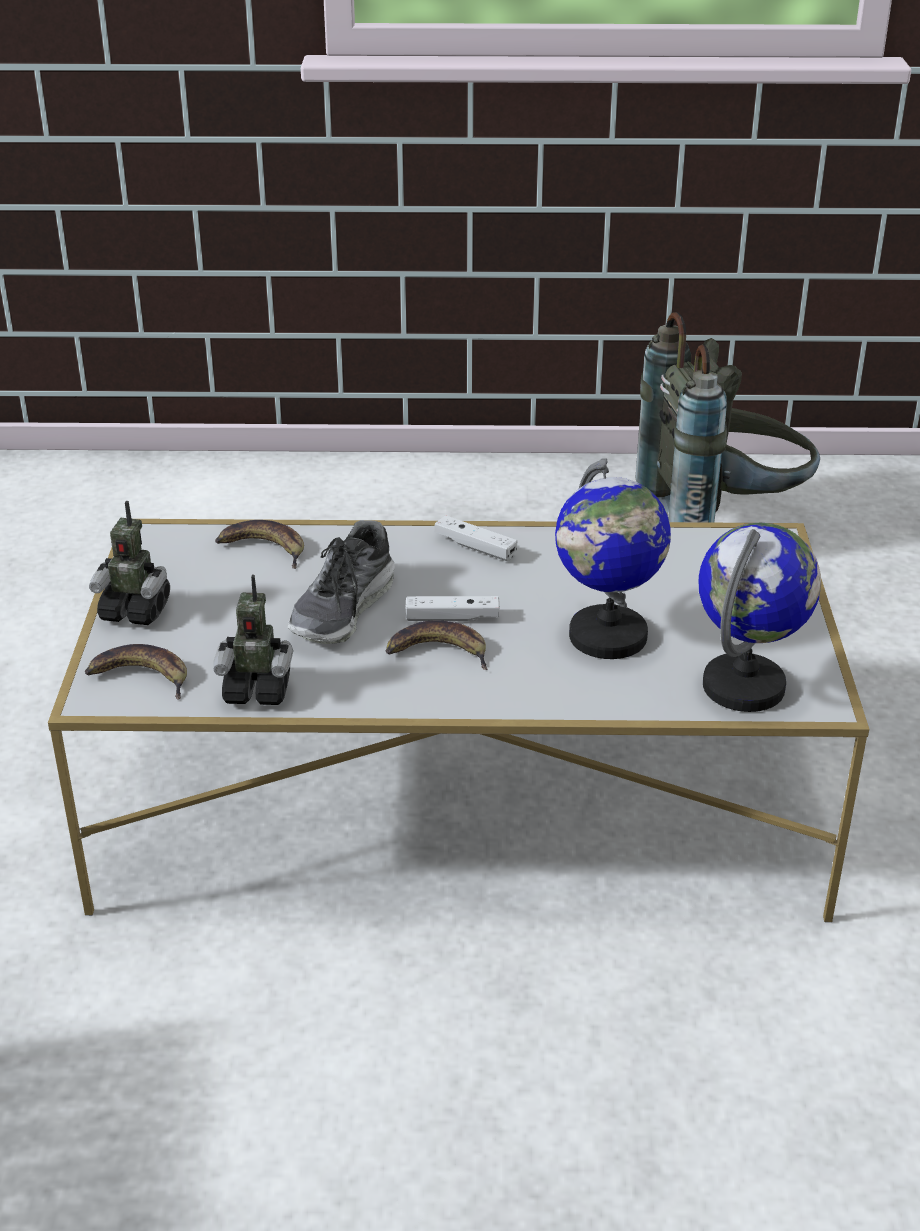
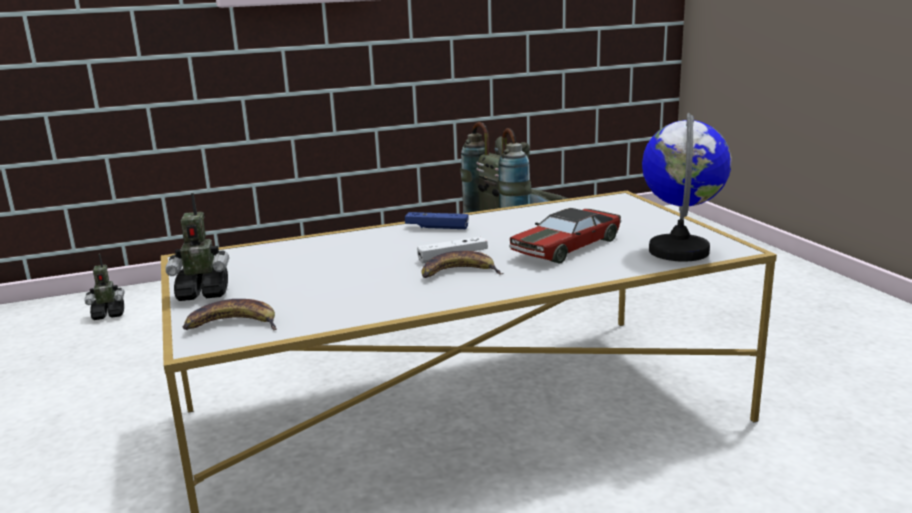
camera: 20 degrees left, 15 degrees down
(257, 689) = (338, 313): toy robot -> toy robot (109, 314)
(263, 548) = (283, 251): banana -> none
(343, 609) = (370, 266): shoe -> none
(475, 547) = (437, 227): white game controller -> blue game controller
(607, 637) = (566, 247): globe -> toy car

